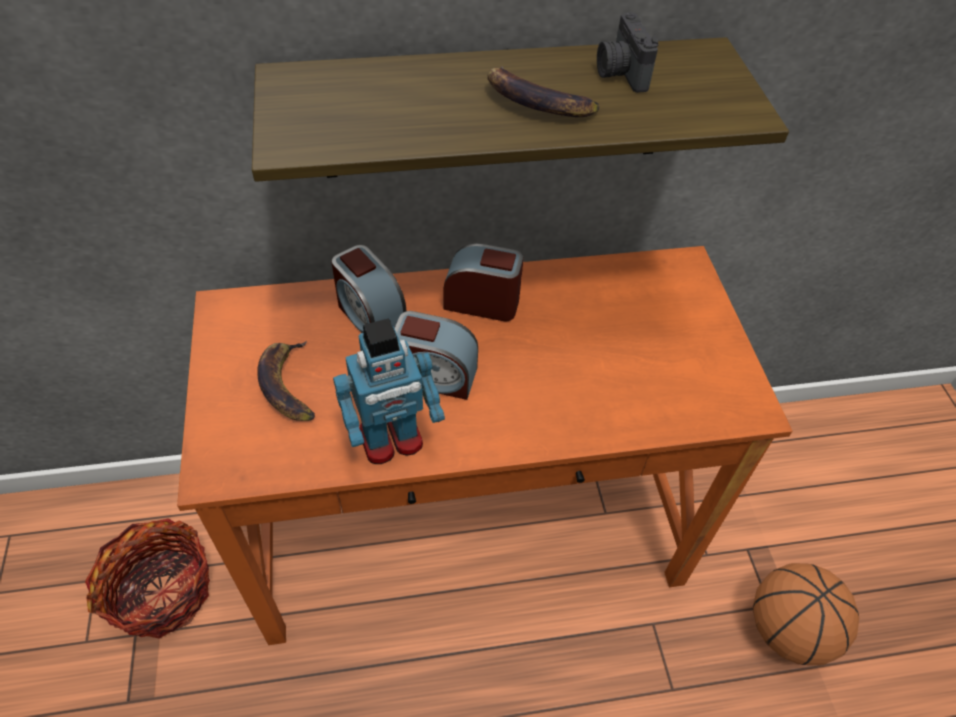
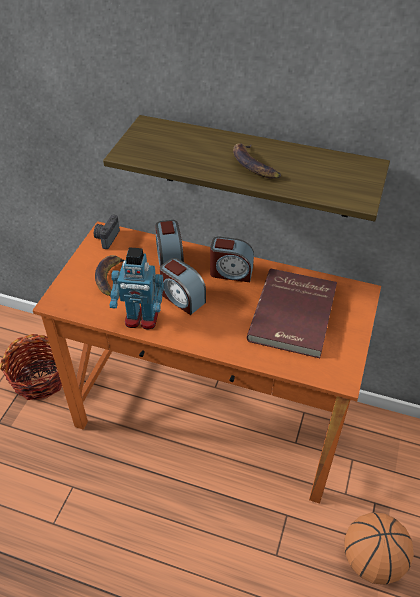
camera: 30 degrees right, 5 degrees down
(482, 302) = (231, 272): alarm clock -> alarm clock turned 150 degrees clockwise
(620, 73) = (310, 163): camera -> camera (106, 238)
(622, 336) = (295, 315): none -> red book

